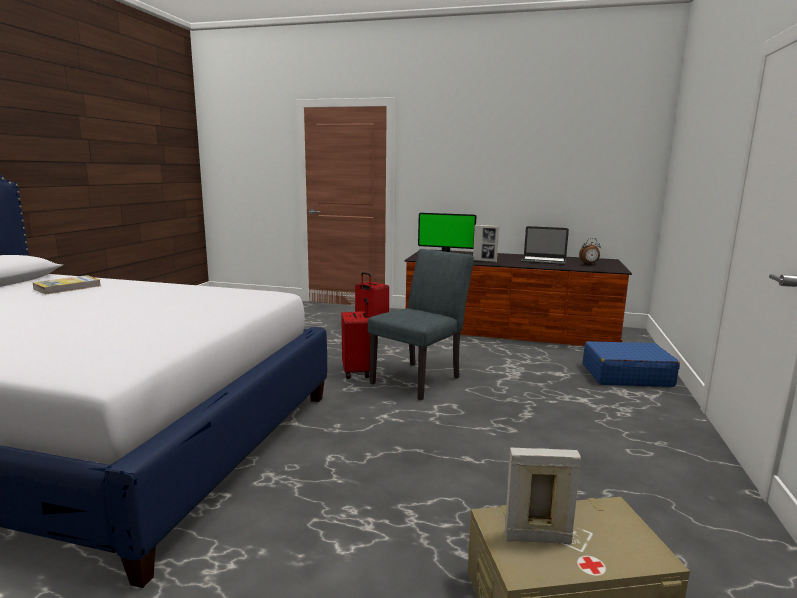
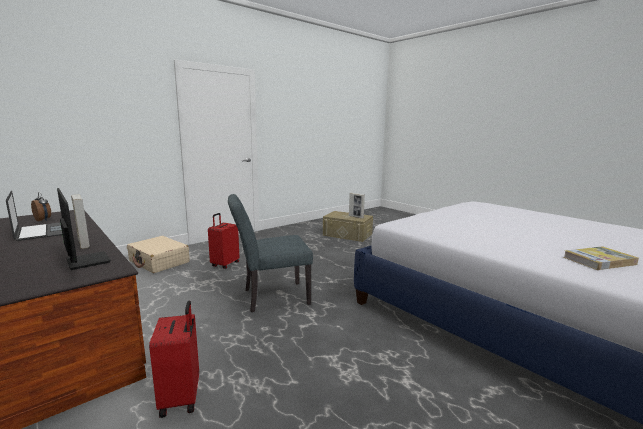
camera: 145 degrees left, 0 degrees up
(357, 372) = (305, 319): red suitcase -> red suitcase (224, 264)
(626, 375) = (159, 262): blue suitcase -> beige suitcase

